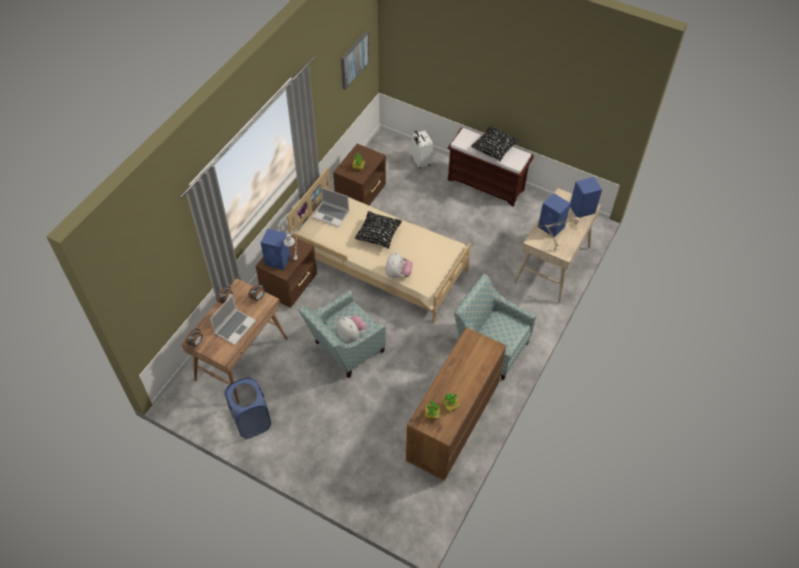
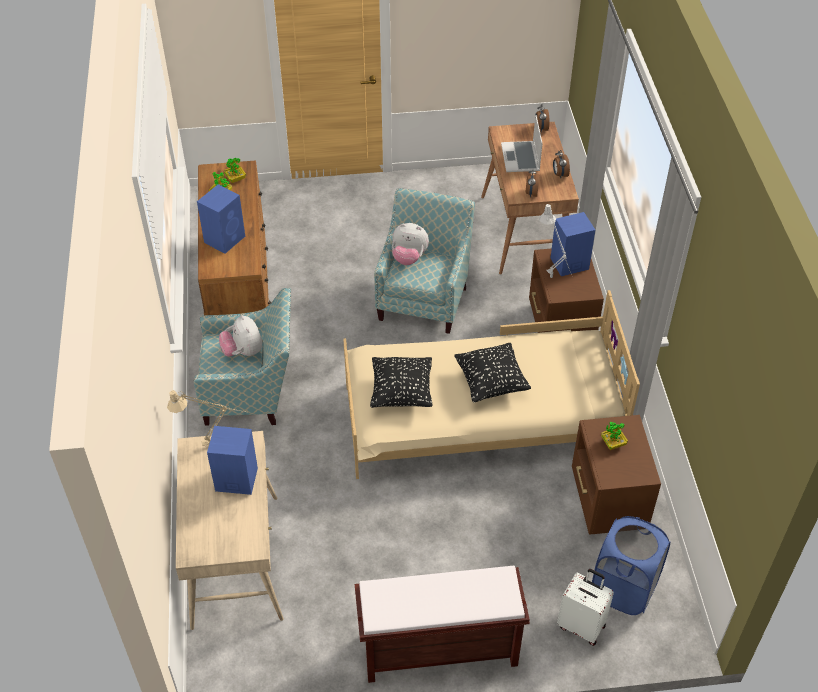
camera: 145 degrees right, 5 degrees down
(251, 421) = (453, 192): blue laundry basket -> blue laundry basket (624, 588)
(331, 215) = (581, 376): laptop -> none
(354, 59) = (737, 427): picture -> none
(398, 274) = (419, 350): plush toy -> plush toy (243, 351)
(494, 150) = (432, 596): black pillow -> black pillow (401, 393)
(581, 209) = (204, 539): blue speaker -> blue speaker (225, 239)

